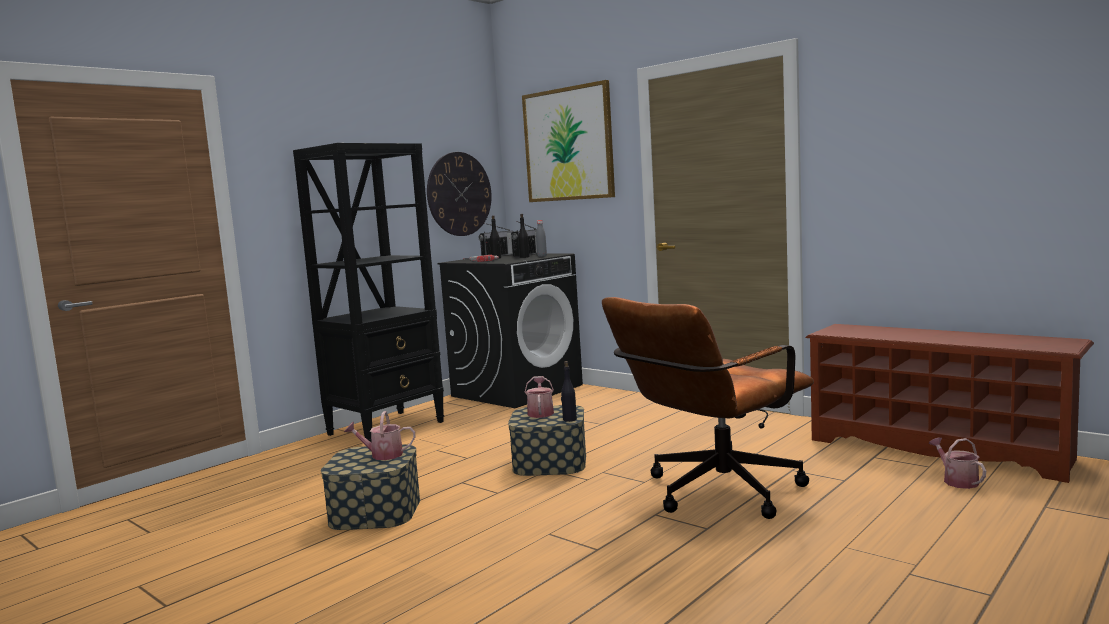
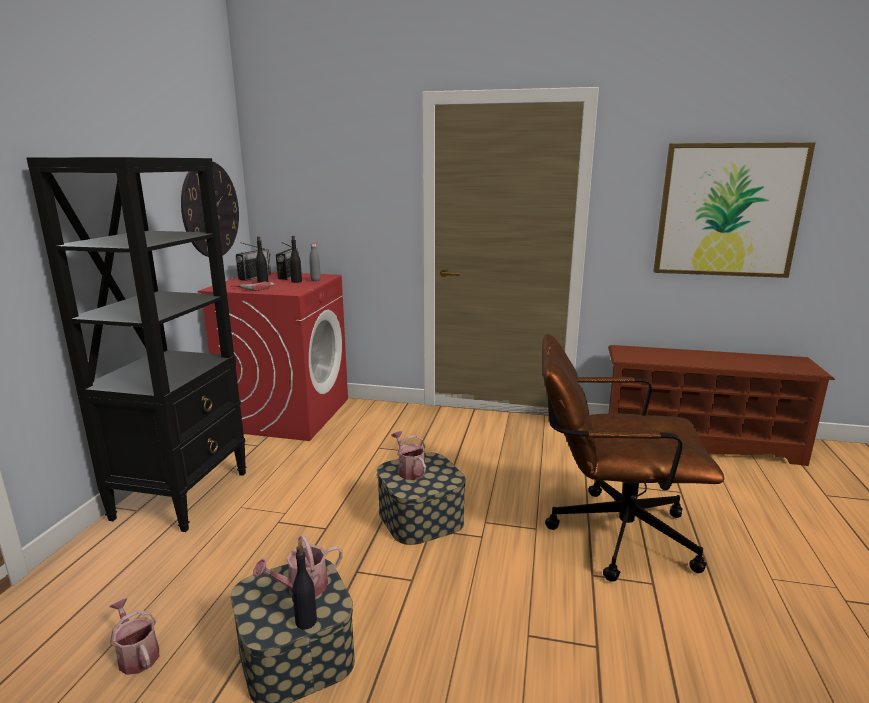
camera: 30 degrees left, 10 degrees up
(517, 390) = (287, 414): black washing machine -> red washing machine
(568, 144) = (334, 161): picture -> picture (728, 210)
(569, 419) = (451, 477): black bottle -> black bottle (306, 621)
(713, 494) = (608, 533): brown office chair -> brown office chair turned 75 degrees clockwise
(957, 481) = (748, 477): watering can -> watering can (137, 654)

